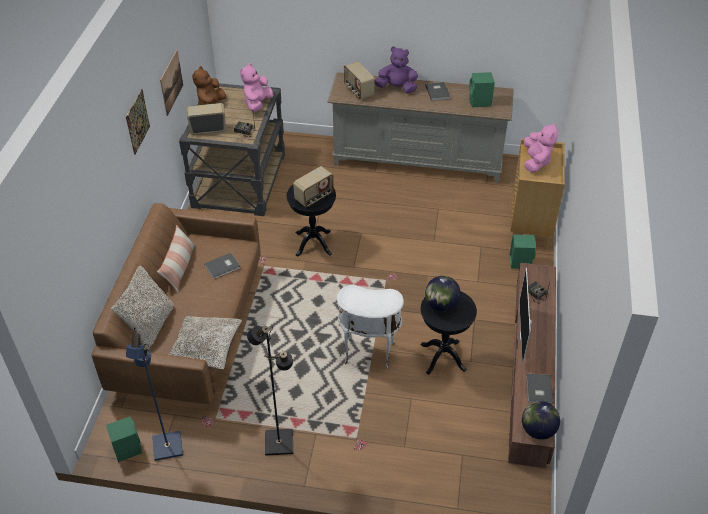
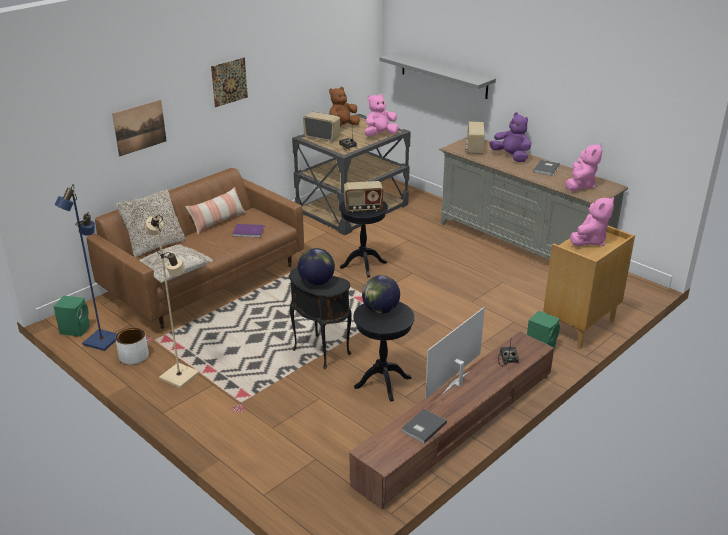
camera: 35 degrees right, 15 degrees down
(171, 82) = (297, 81): picture -> picture (139, 127)
(217, 445) = (134, 356): none -> white planter
(223, 267) = (249, 232): grey book -> purple book
(279, 442) = (179, 376): black floor lamp -> beige floor lamp
(295, 21) = (443, 75): none -> grey shelf
(368, 355) = (320, 353): white side table -> black side table
(480, 102) = (580, 185): green speaker -> pink plush toy
(538, 430) = (384, 456): globe -> globe (316, 282)

